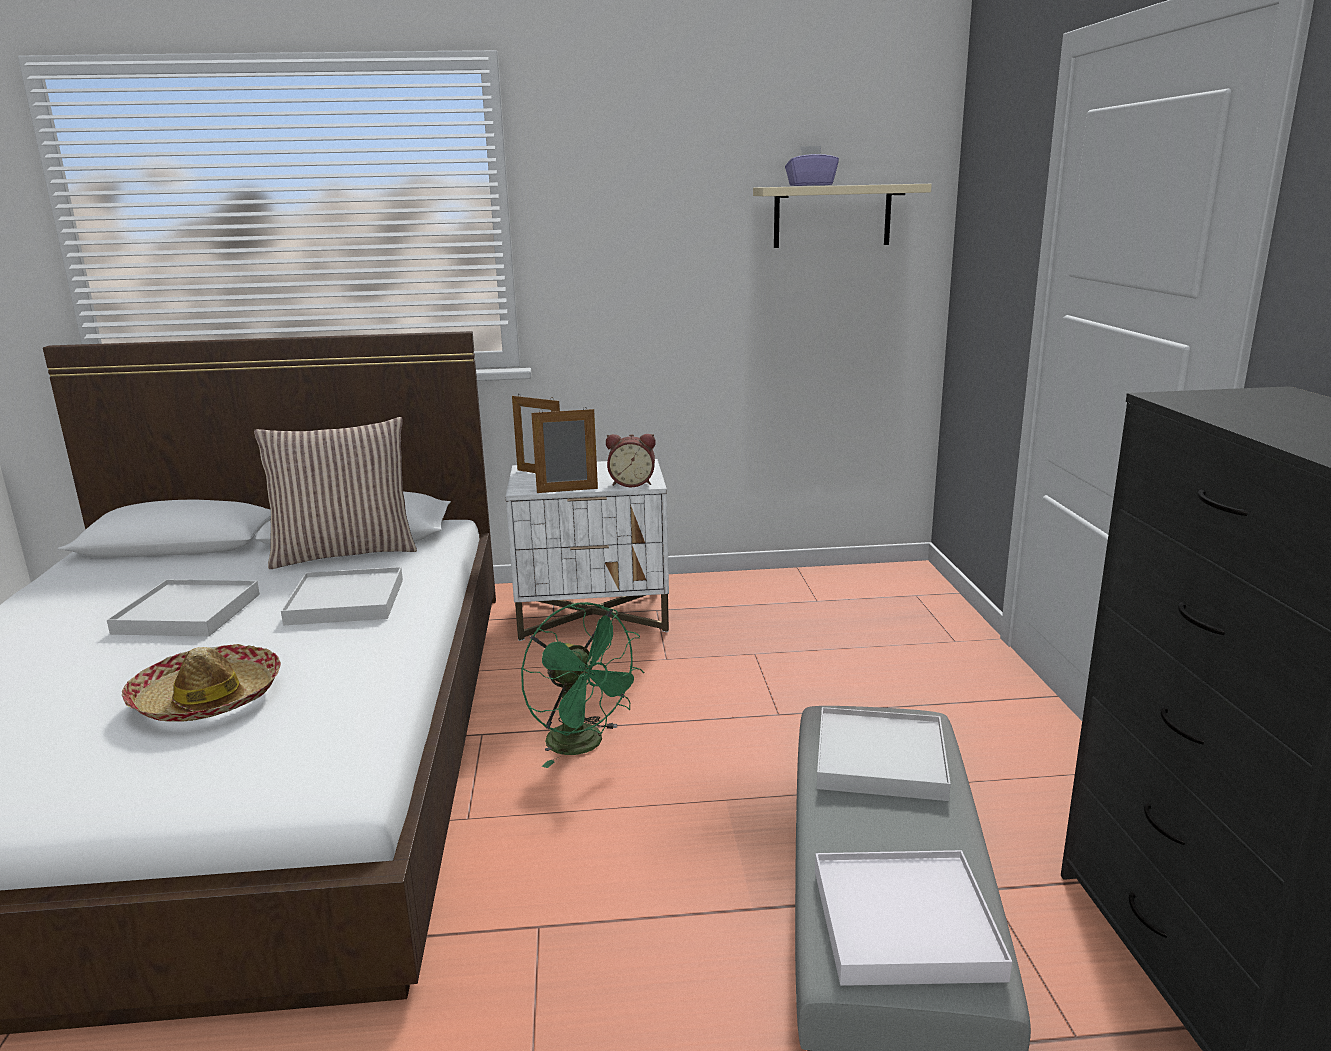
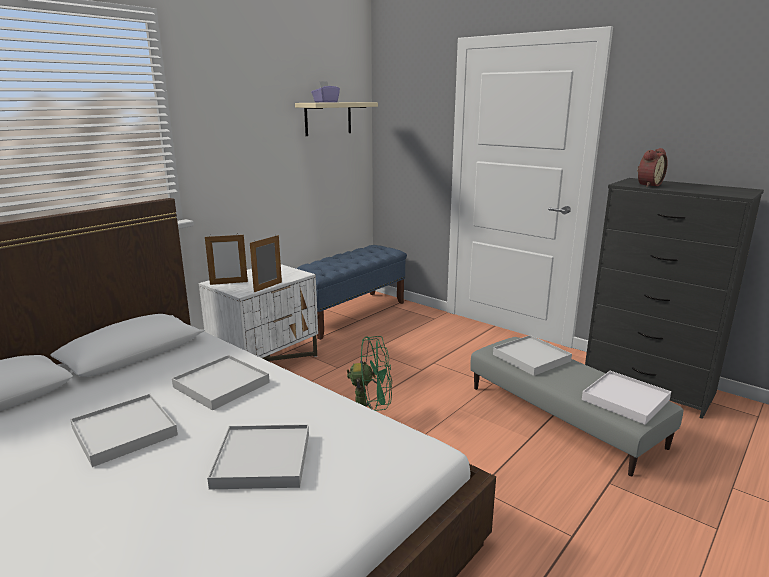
camera: 45 degrees left, 0 degrees up
(207, 699) = (262, 460): hat -> white tray
(345, 552) = (149, 363): pillow -> none
(632, 483) = (293, 276): alarm clock -> alarm clock (647, 185)
(820, 586) = (349, 314): none -> blue bench

